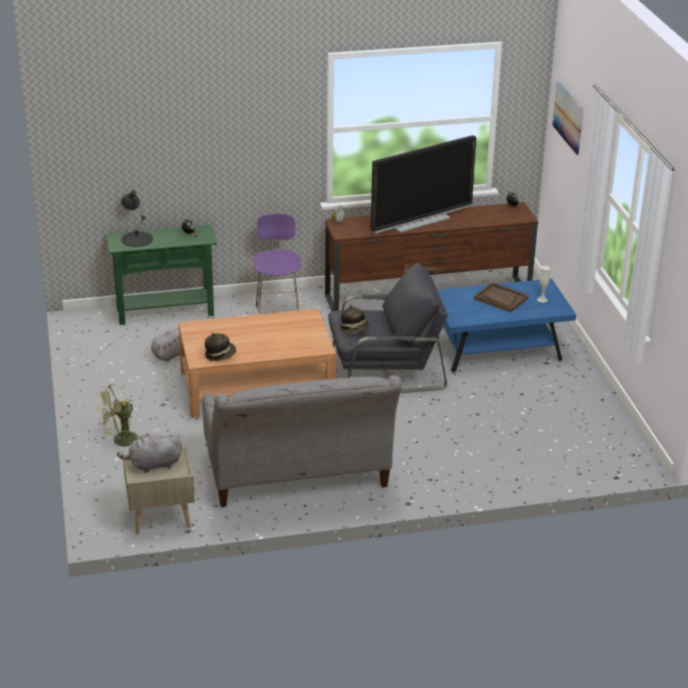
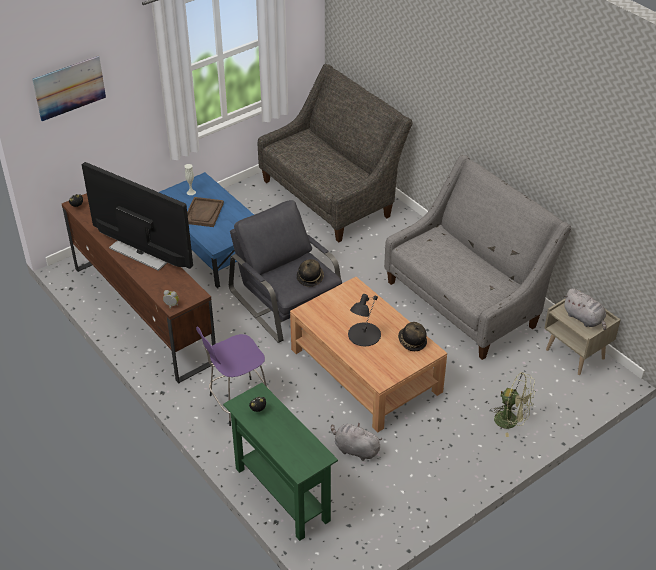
camera: 115 degrees left, 10 degrees up
(137, 239) = (294, 449): black table lamp -> black table lamp (363, 334)
(549, 446) = (332, 195): none -> grey sofa

